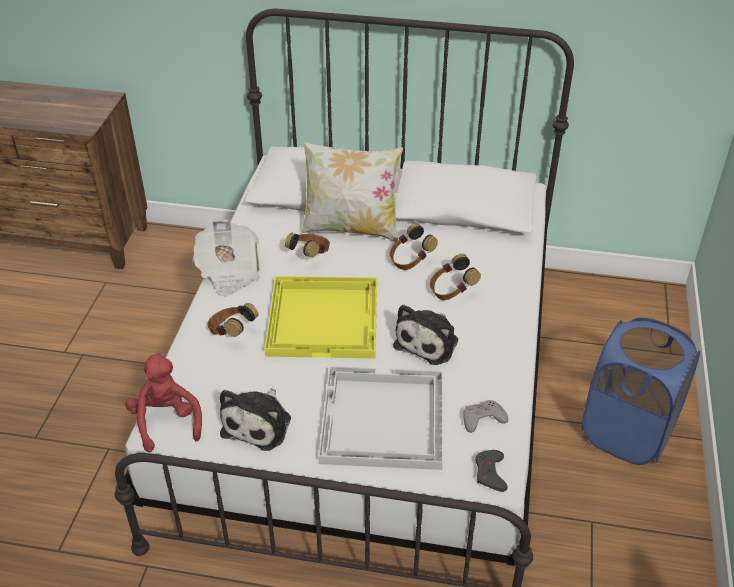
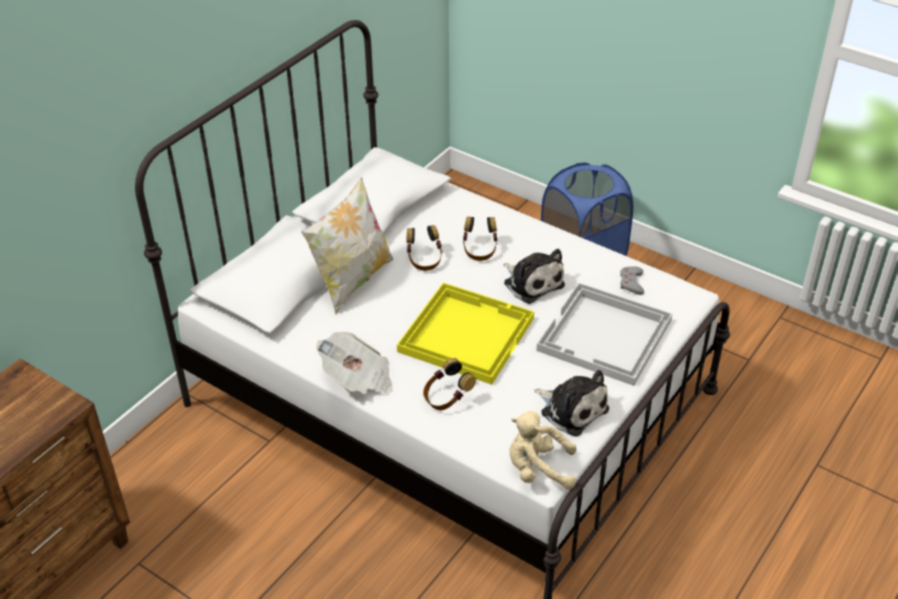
camera: 65 degrees left, 0 degrees up
(166, 421) = (538, 469): red plush toy -> beige plush toy
(310, 255) = (372, 318): headphones -> none
(490, 473) = (685, 298): grey game controller -> none

